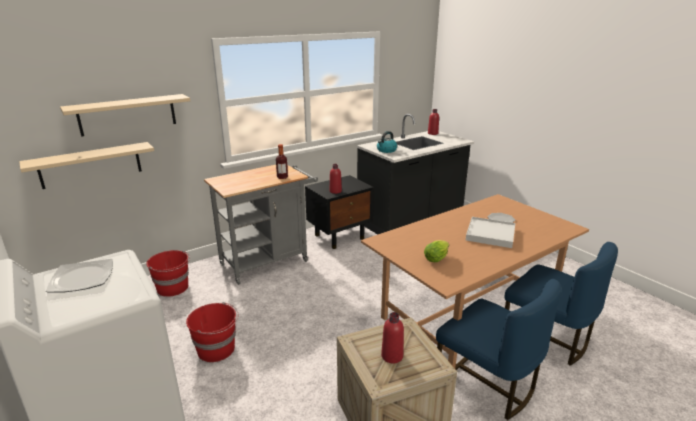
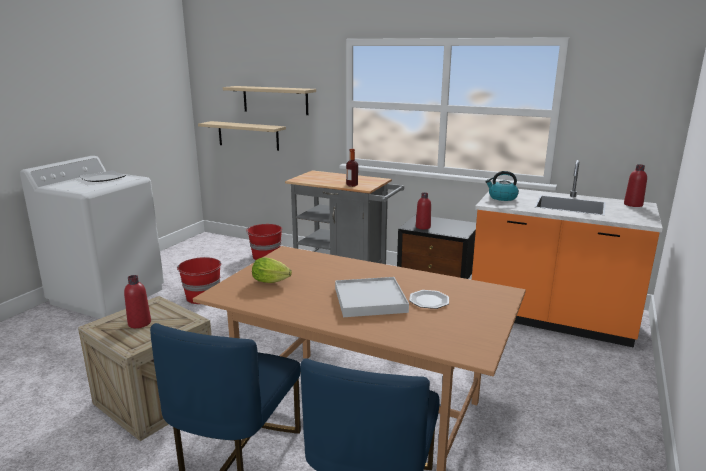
camera: 60 degrees right, 5 degrees down
(411, 219) = (550, 319): black counter -> orange counter

